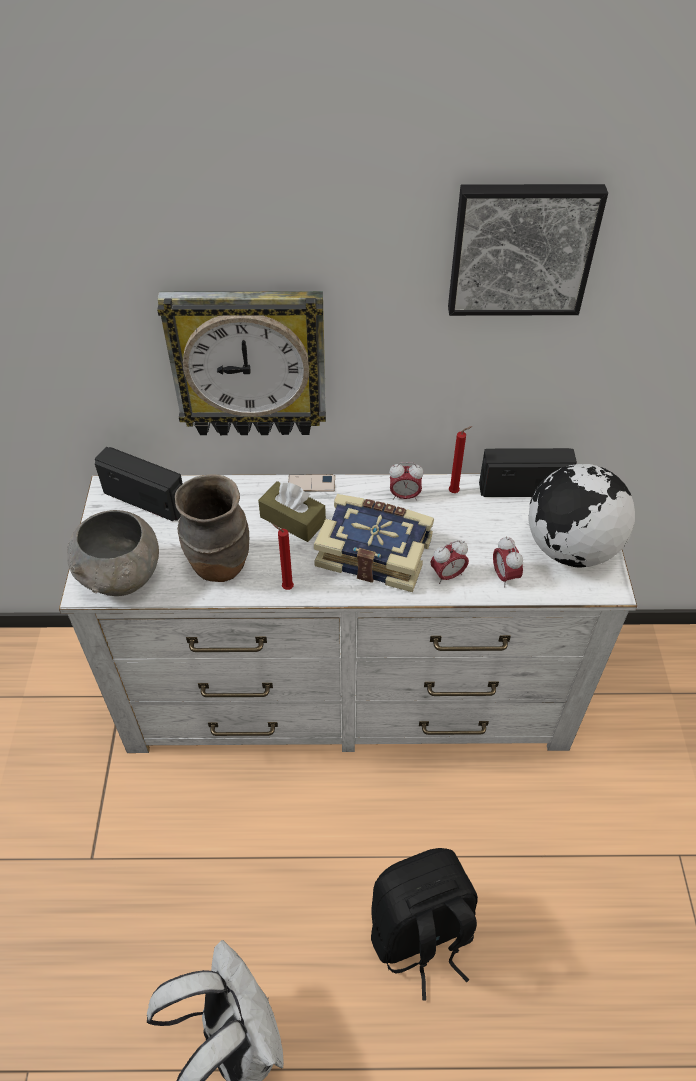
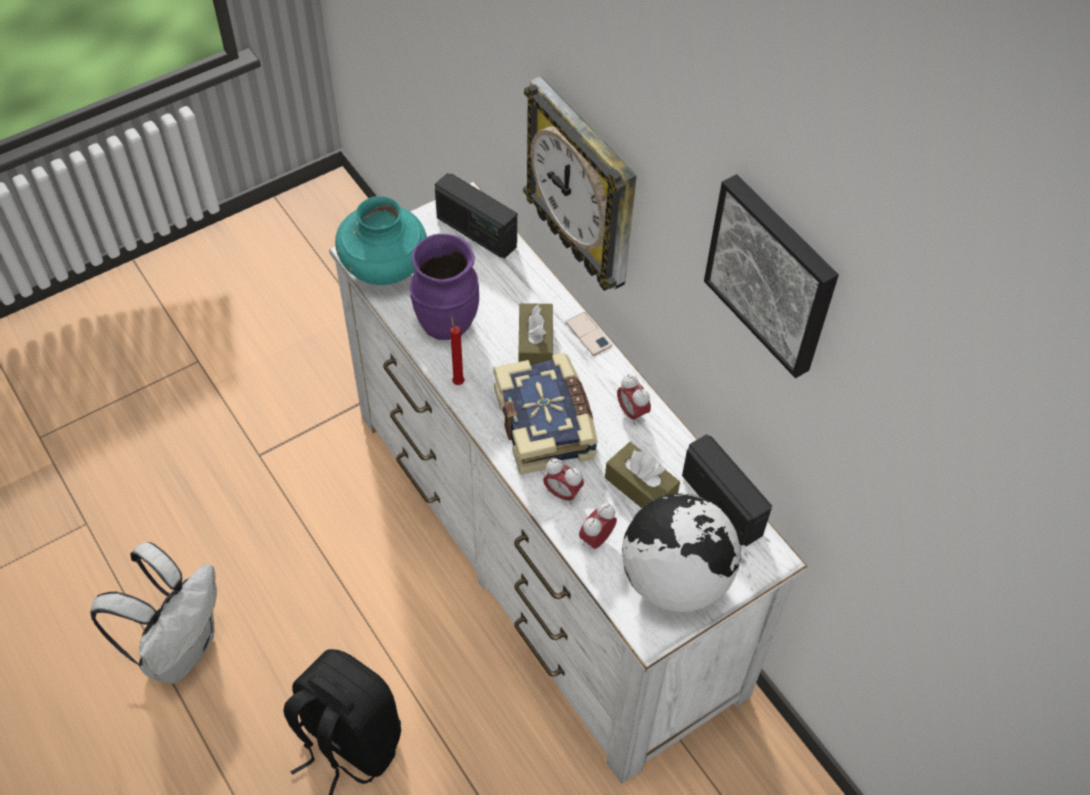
camera: 55 degrees right, 5 degrees up
(122, 578) = (385, 268): grey bowl -> turquoise vase
(146, 499) = (476, 232): radio -> radio turned 135 degrees clockwise
(219, 565) = (446, 322): brown vase -> purple vase
(455, 492) = (671, 450): red candle -> none
(475, 526) = (640, 487): none -> brown tissue box

